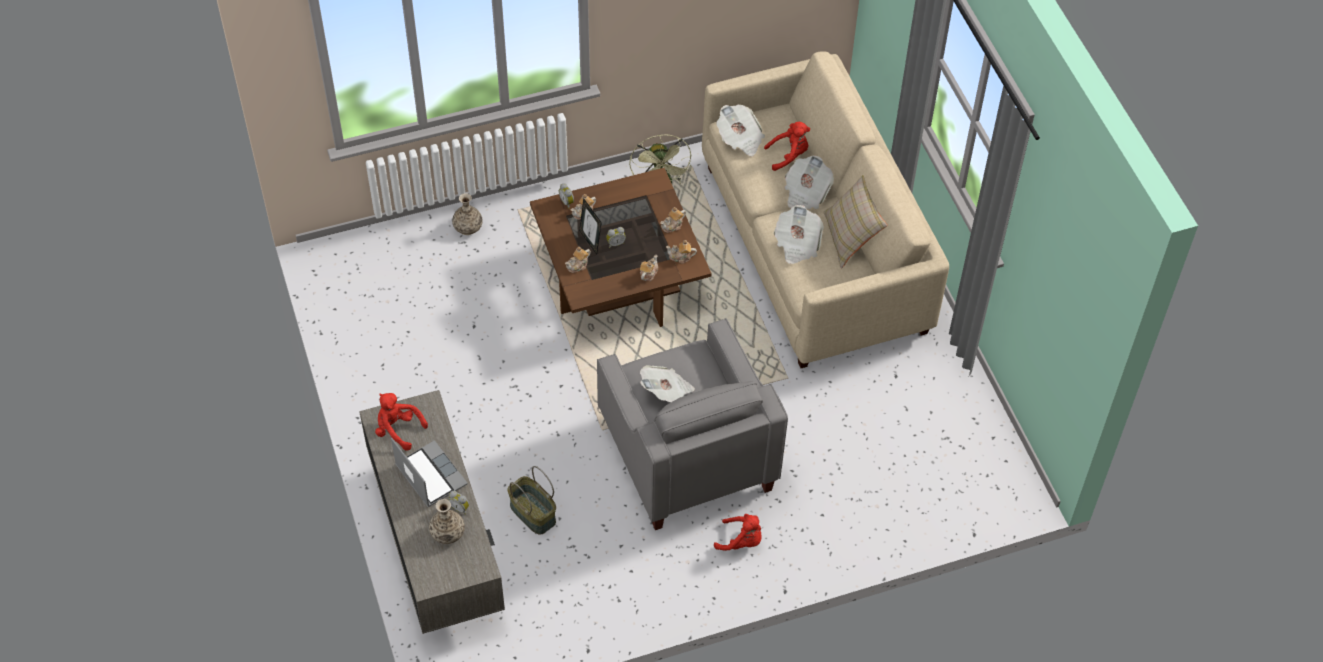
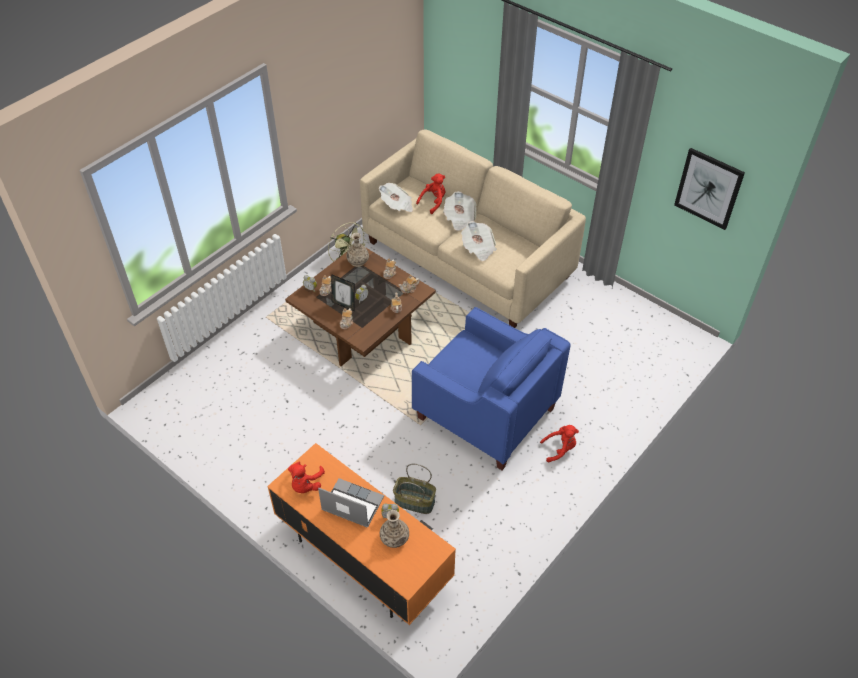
camera: 30 degrees left, 5 degrees down
(398, 430) = (305, 484): red plush toy -> red plush toy turned 75 degrees counterclockwise
(435, 544) = (362, 558): grey tv stand -> orange tv stand
(468, 227) = (239, 342): vase -> vase (357, 261)
(667, 392) = (467, 371): newspaper -> none
(686, 455) = (485, 414): grey armchair -> blue armchair
(851, 237) = (507, 231): beige pillow -> none
(1065, 306) = (708, 188): none -> picture

